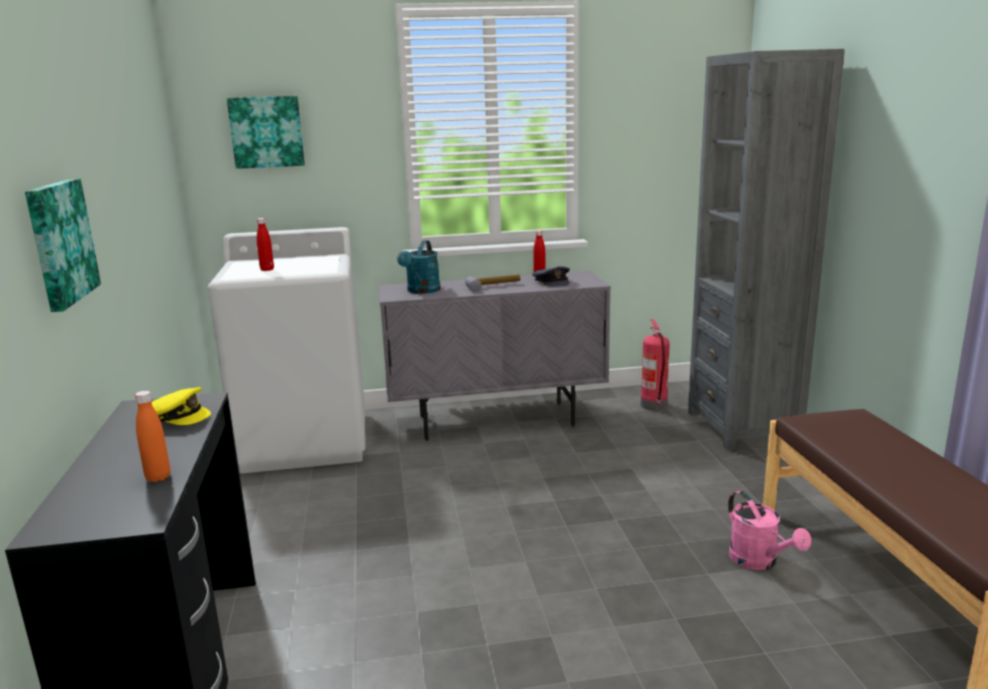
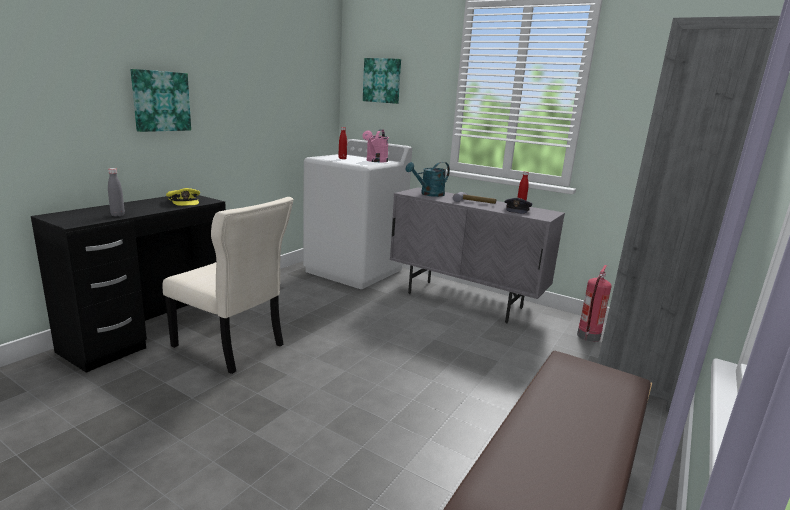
camera: 40 degrees right, 0 degrees up
(158, 477) = (118, 215): orange bottle -> grey bottle
(347, 619) = (231, 347): none -> beige chair
(759, 561) = (477, 456): pink watering can -> pink watering can (375, 161)

